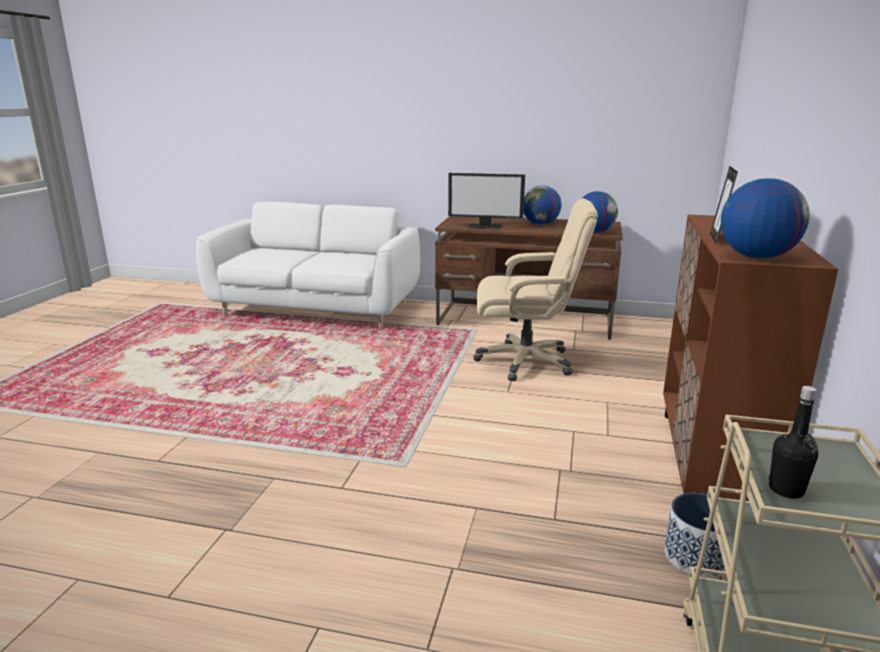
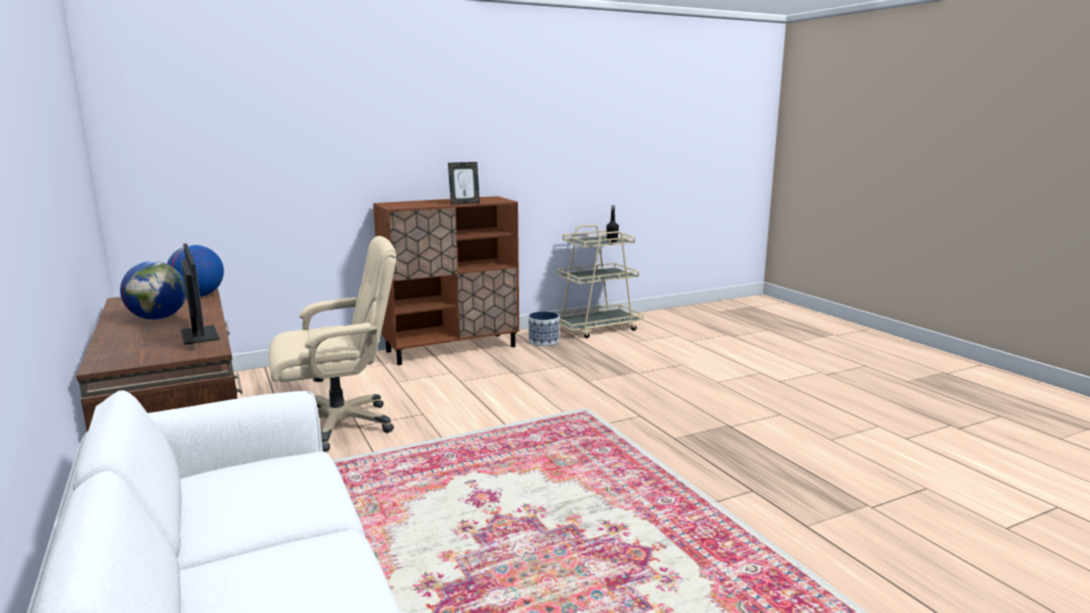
camera: 130 degrees left, 5 degrees down
(526, 361) = (339, 425): beige office chair -> beige office chair turned 105 degrees clockwise
(756, 257) = (497, 200): globe -> none

